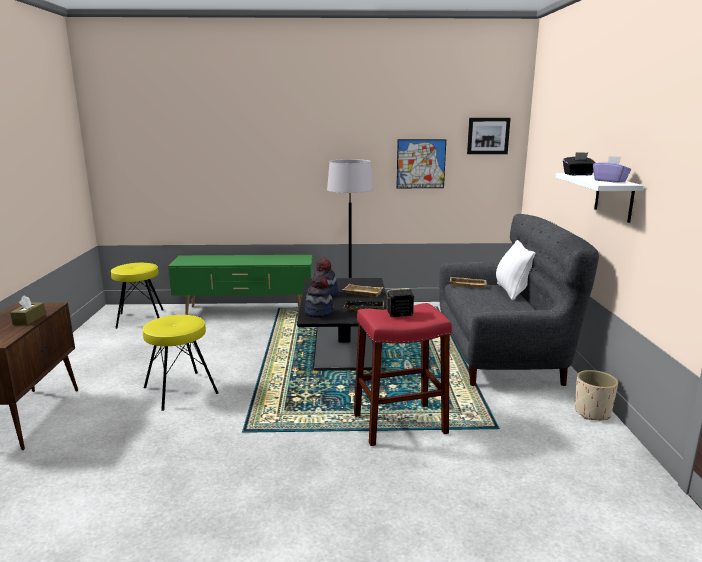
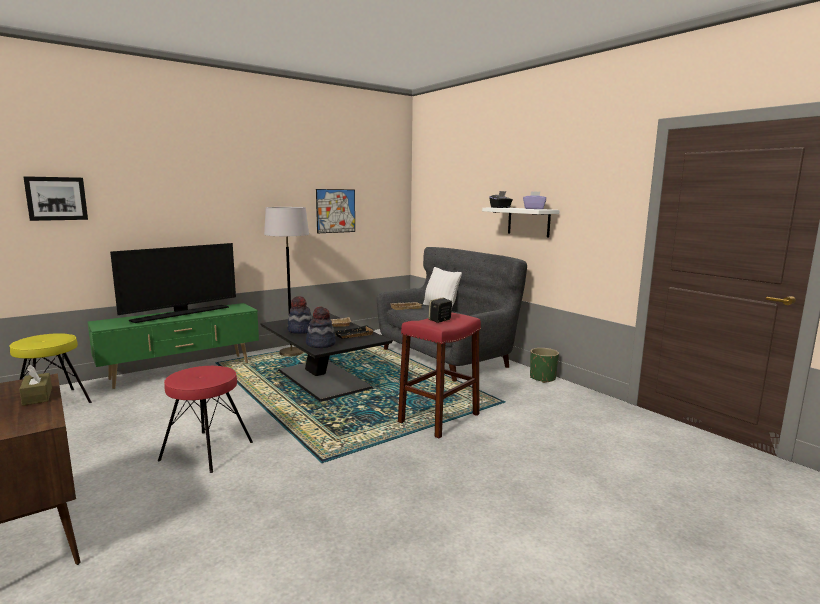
camera: 35 degrees left, 5 degrees down
(181, 390) = (207, 450): yellow stool -> red stool
(247, 259) = (181, 314): none -> television
(488, 136) = (384, 187): picture -> picture (56, 198)
(592, 413) = (543, 378): beige planter -> green planter

